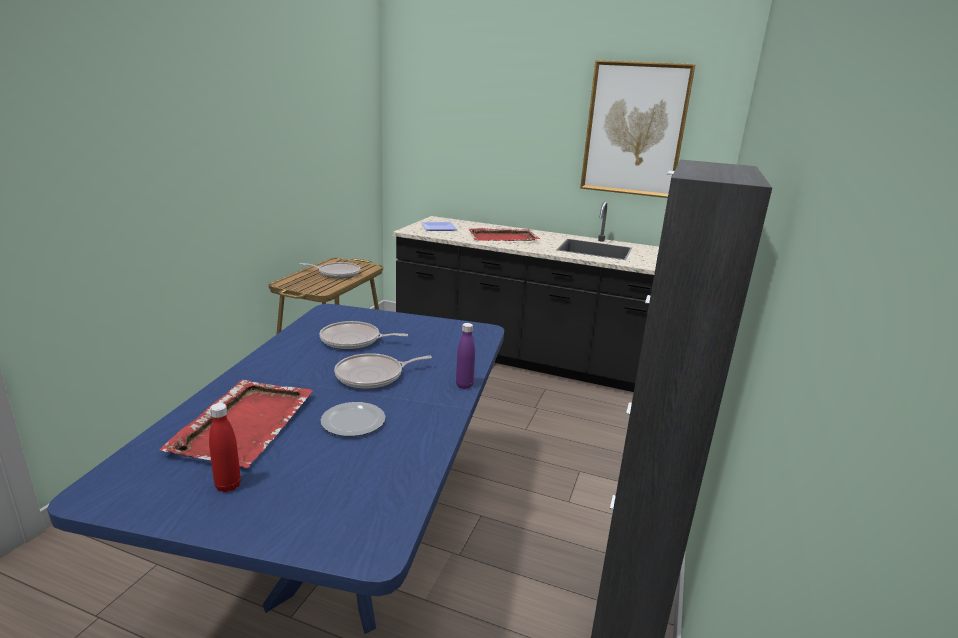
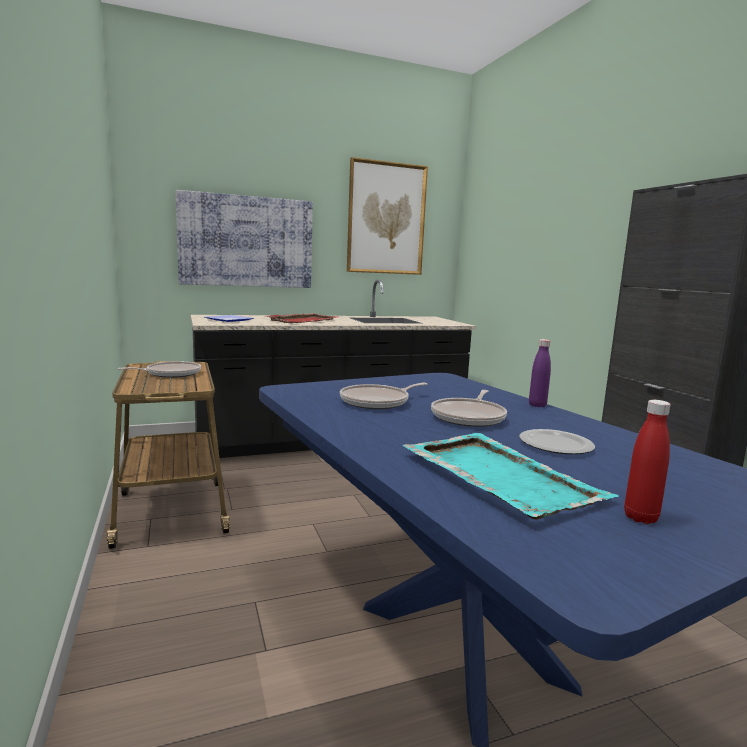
camera: 40 degrees left, 10 degrees down
(246, 423) = (498, 476): red tray -> turquoise tray
(482, 151) = (246, 242): none -> picture

